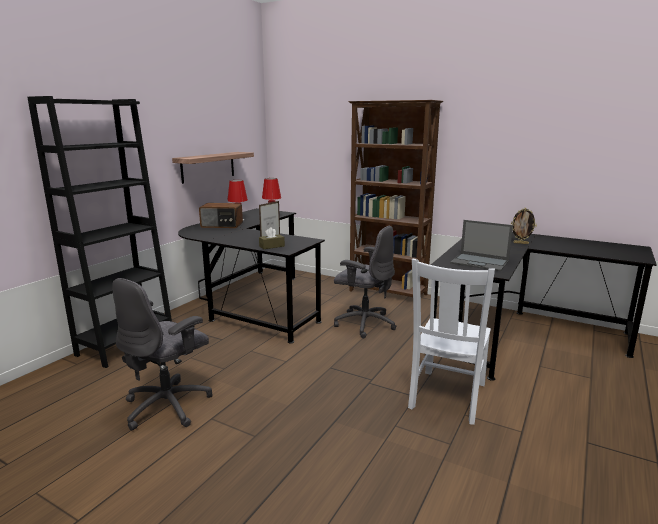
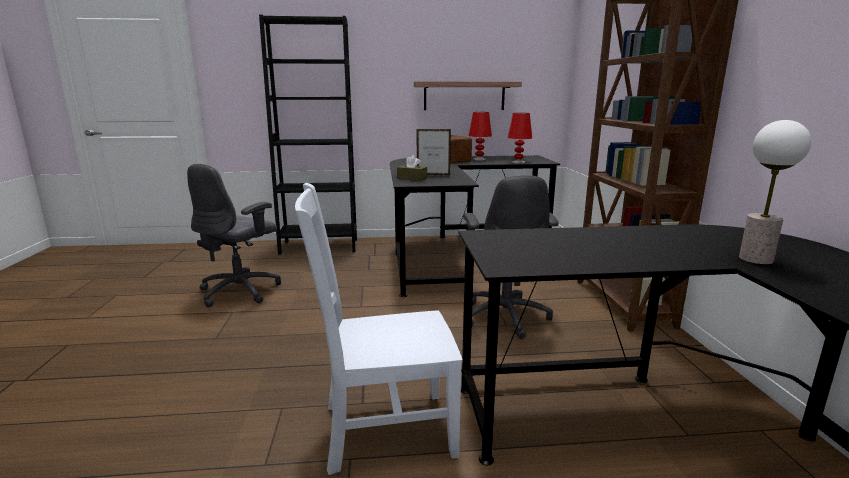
camera: 55 degrees right, 0 degrees up
(169, 405) = (241, 291): grey office chair -> grey office chair turned 60 degrees counterclockwise
(480, 262) = (544, 250): laptop -> none
(521, 243) = (756, 259): picture frame -> table lamp

